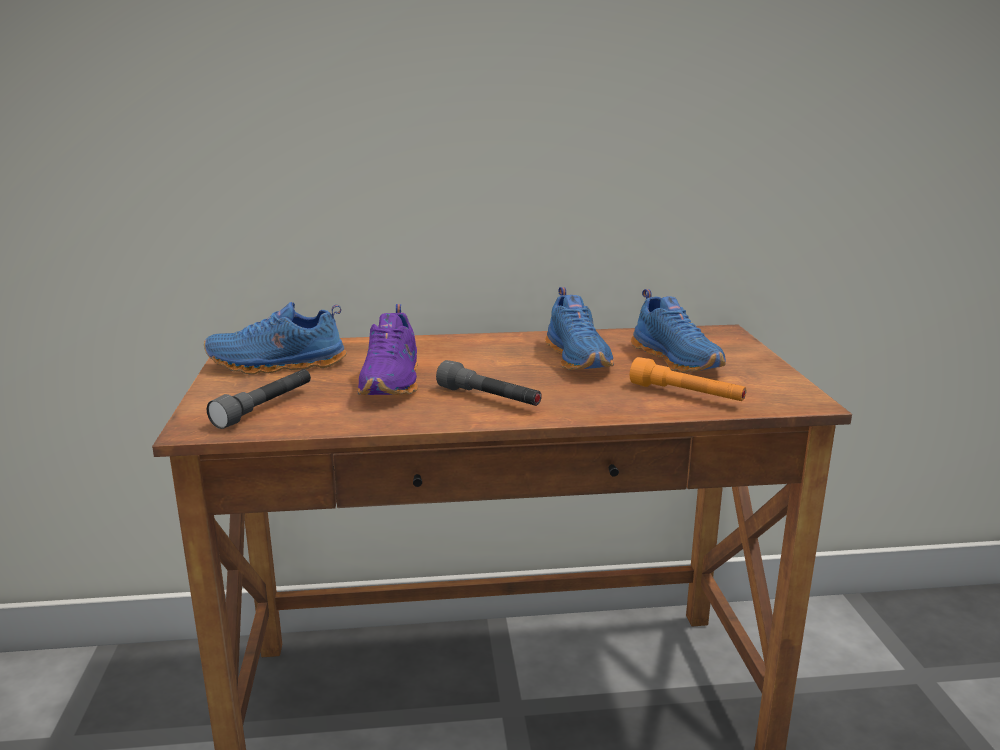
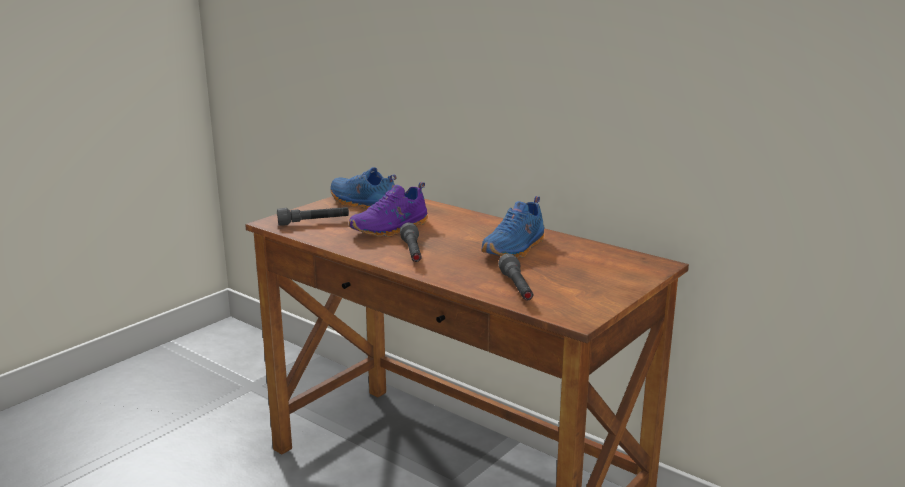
camera: 45 degrees right, 0 degrees up
(678, 360) = (572, 269): blue shoe -> none
(686, 395) = (517, 288): orange flashlight -> grey flashlight

